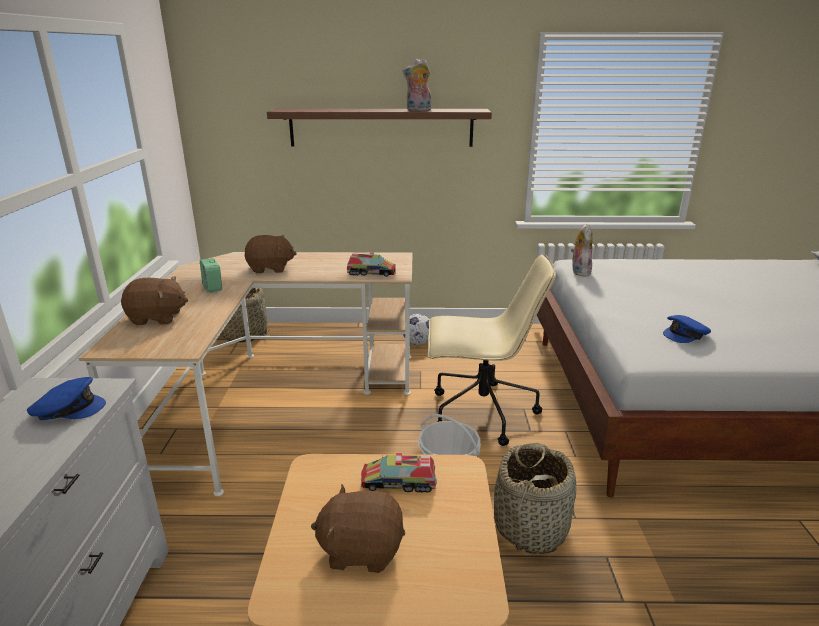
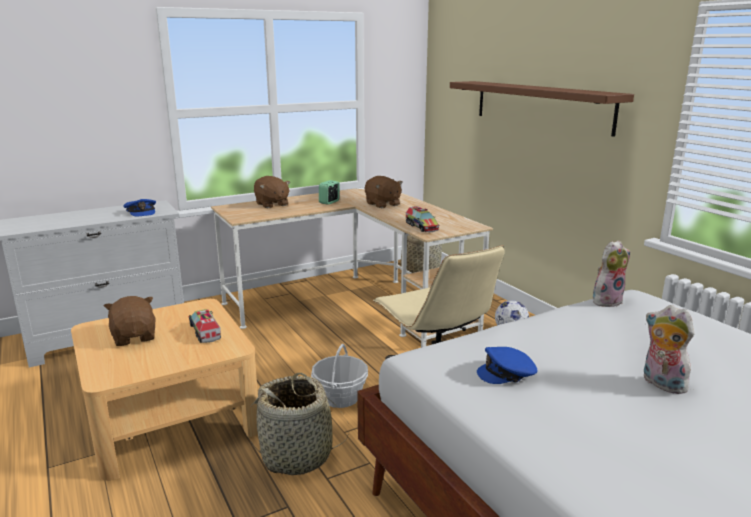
camera: 60 degrees right, 5 degrees down
(418, 110) = (552, 89): plush toy -> plush toy (661, 384)
(685, 334) = (508, 373): blue cap -> blue cap turned 45 degrees counterclockwise

